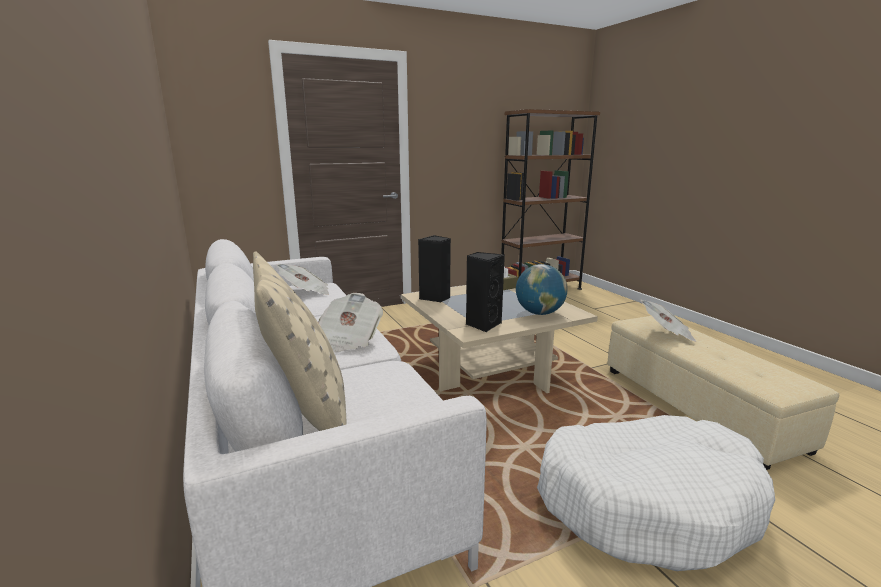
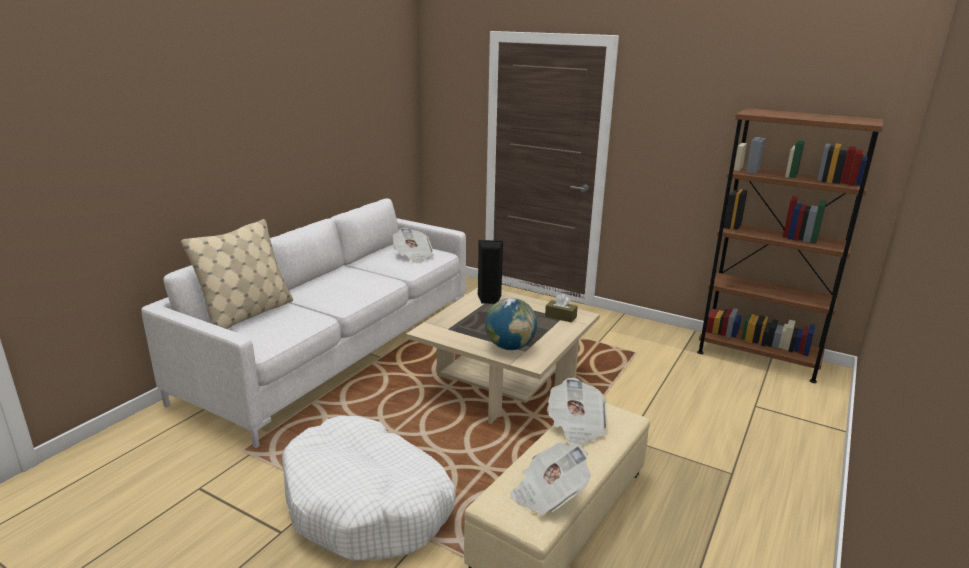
camera: 55 degrees right, 5 degrees up
(349, 339) = (343, 295): newspaper -> newspaper (548, 494)
(482, 324) = (450, 331): black speaker -> none

